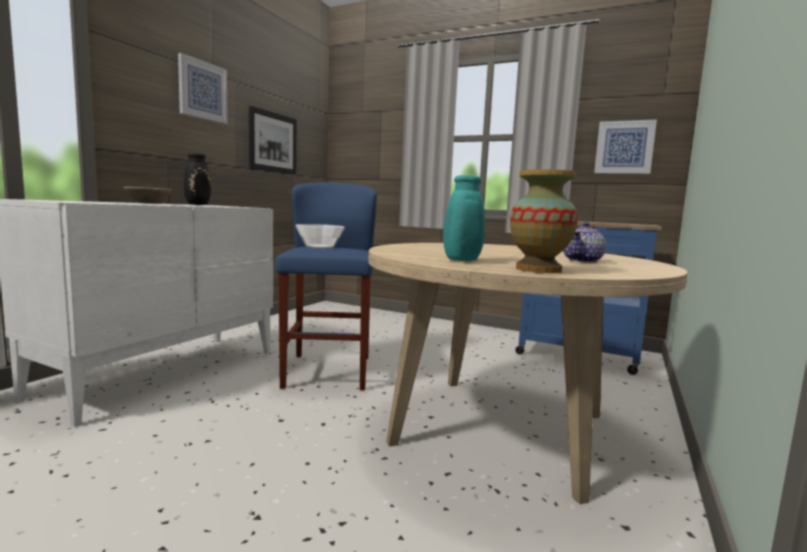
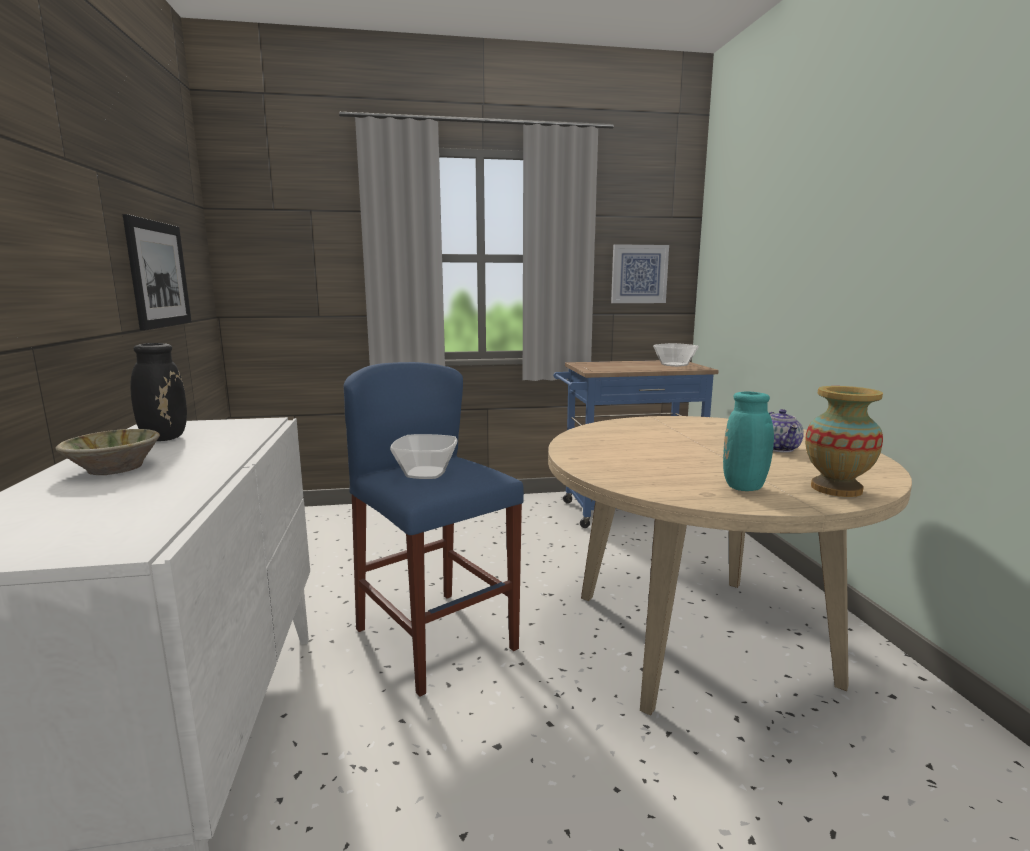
camera: 35 degrees left, 5 degrees up
(202, 90) = (61, 197): picture -> none
(628, 223) = (673, 365): none -> bowl

